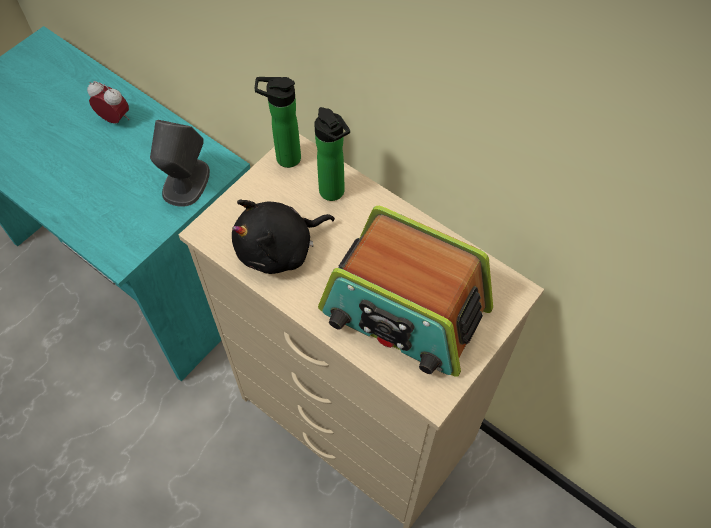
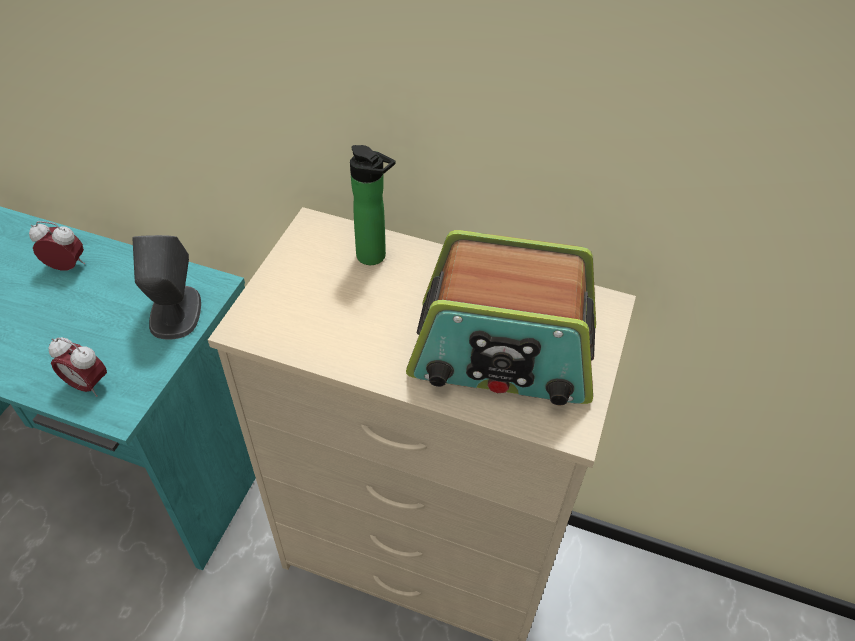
camera: 20 degrees left, 10 degrees down
(103, 229) = (88, 385): none -> alarm clock
(279, 249) = (335, 325): black plush toy -> none
(284, 158) = (304, 235): bottle -> none

